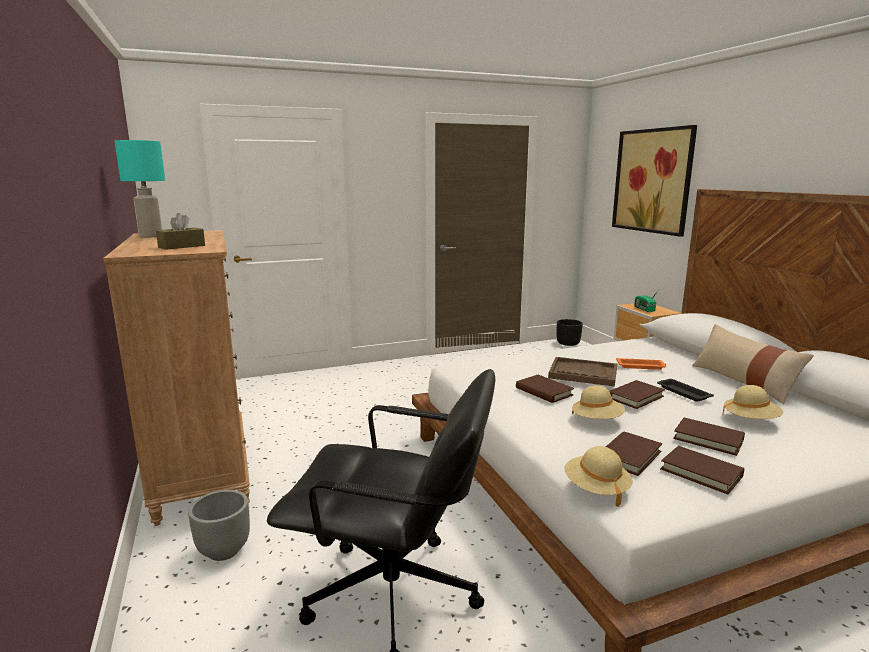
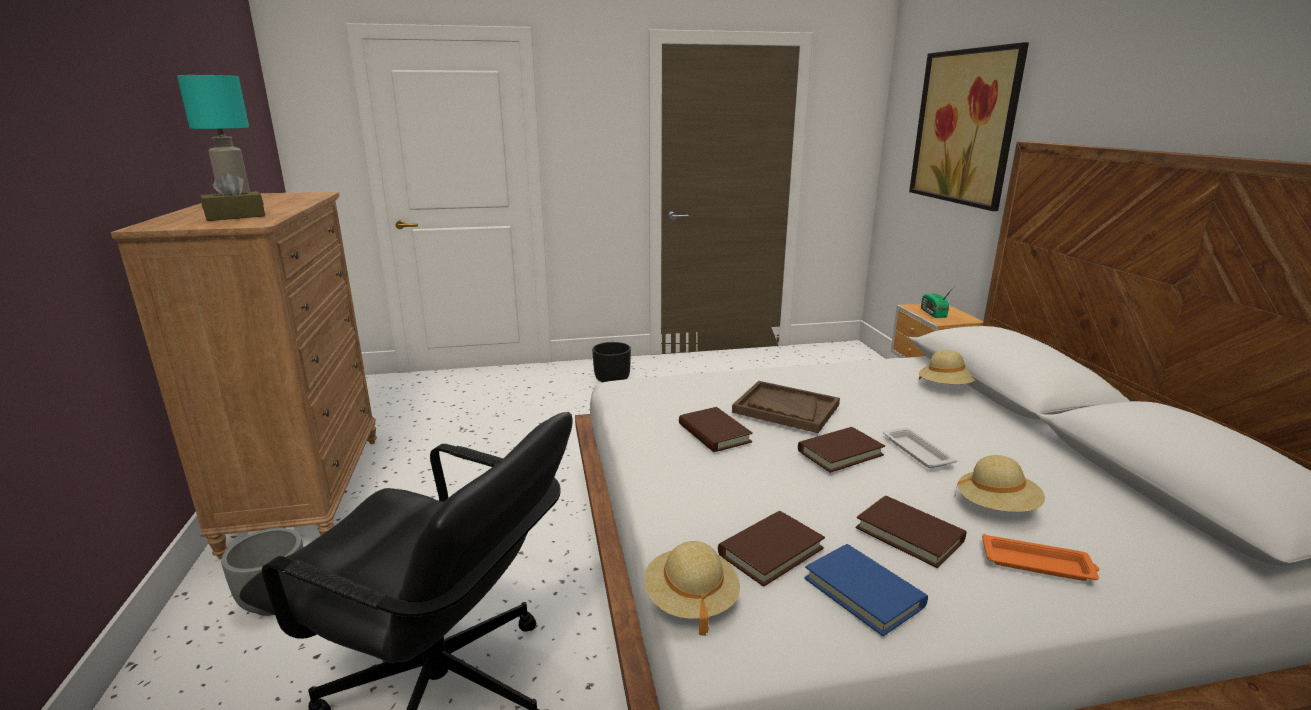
camera: 10 degrees right, 5 degrees up
(568, 343) = (845, 349): black planter -> black planter (612, 379)
(597, 420) = (762, 486): beige hat -> beige hat (946, 387)
(641, 366) = (879, 403): orange tray -> orange tray (1038, 564)
(682, 392) = (916, 451): black tray -> white tray
(701, 472) = (863, 592): brown book -> blue book
(743, 382) = (1024, 440): beige pillow -> none

